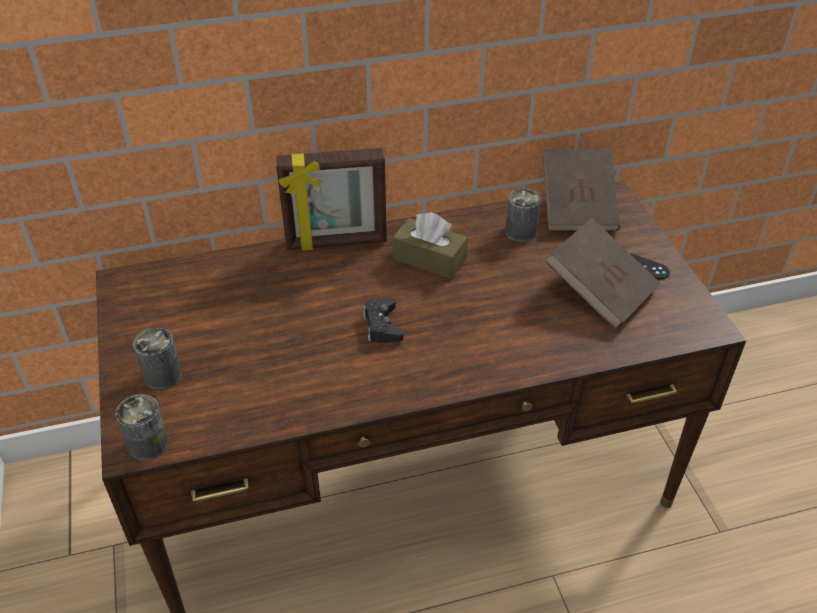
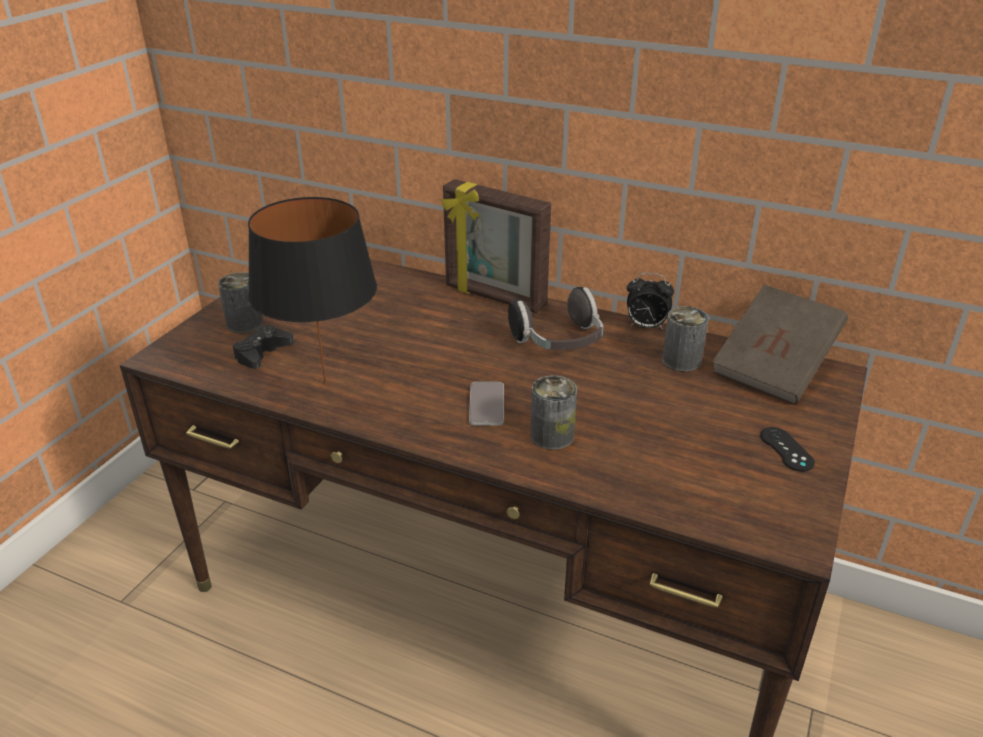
camera: 40 degrees right, 10 degrees down
(148, 444) = (174, 359): can -> can (552, 435)
(306, 389) = (324, 383): none -> black table lamp
(382, 325) = (448, 370): black game controller -> black game controller (262, 353)
(429, 259) = (559, 343): brown tissue box -> headphones
(443, 338) = (486, 404): none -> phone
(469, 215) = (646, 326): none -> alarm clock
(599, 291) = (701, 445): brown book -> none

